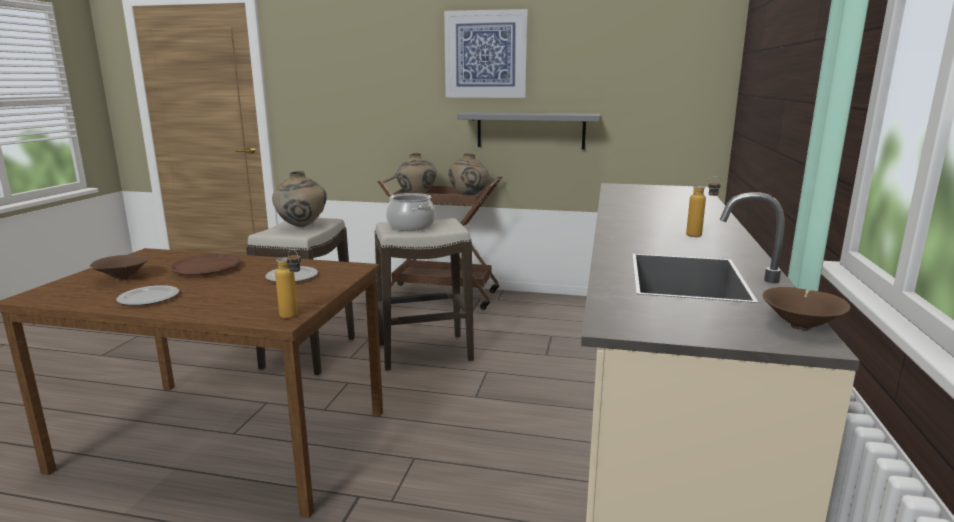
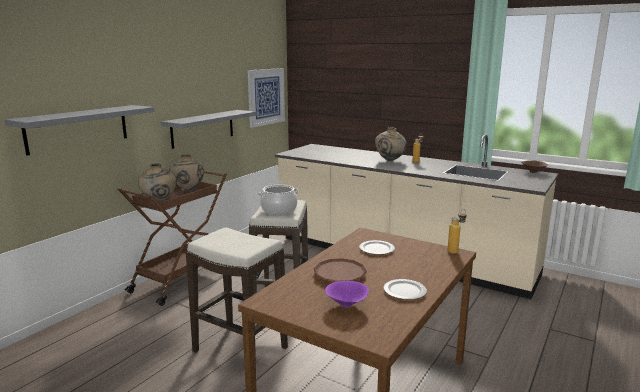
camera: 70 degrees left, 0 degrees up
(121, 279) = (347, 305): brown bowl -> purple bowl
(302, 227) = (237, 240): beige vase -> beige vase (390, 160)
(369, 105) = (78, 128): none -> grey shelf
(485, 54) = (170, 72): picture -> picture (266, 97)

